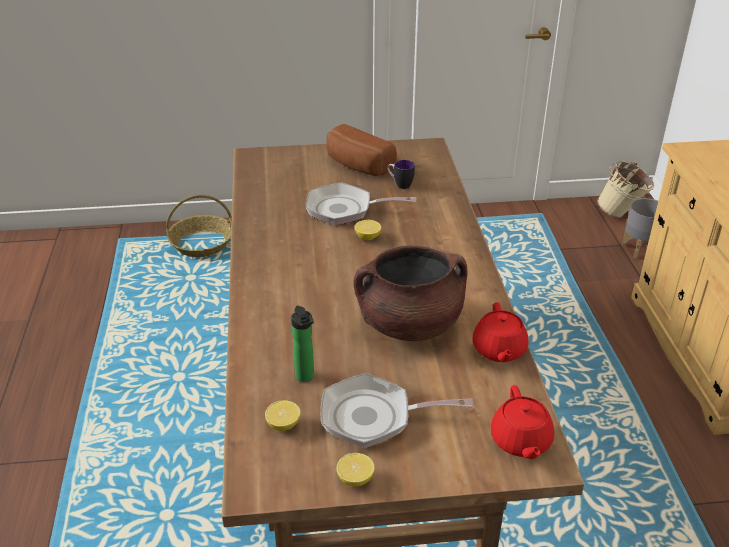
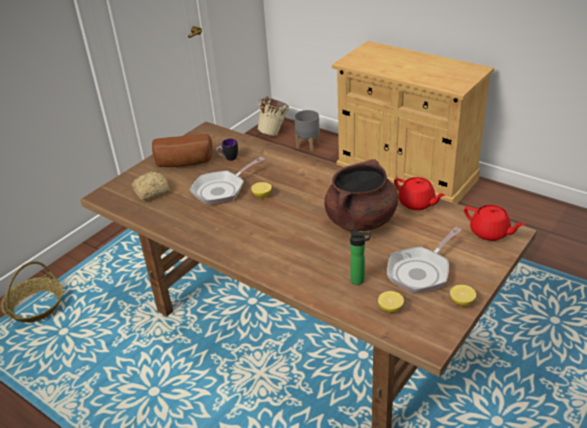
camera: 45 degrees left, 0 degrees up
(289, 175) = (150, 192): none -> bread

